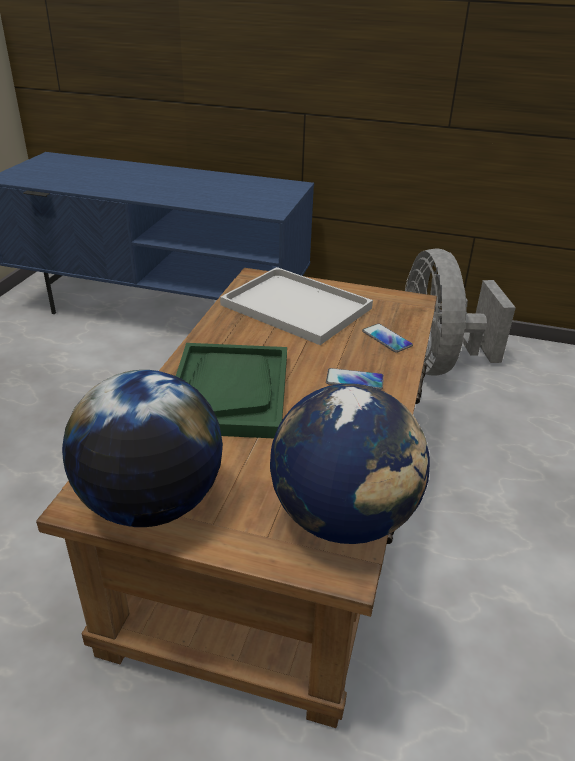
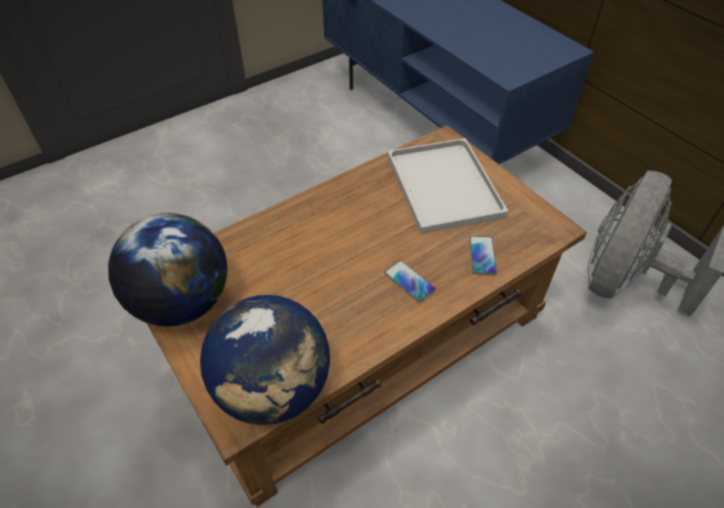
camera: 40 degrees right, 15 degrees up
(229, 392) = (311, 242): green tray -> none

